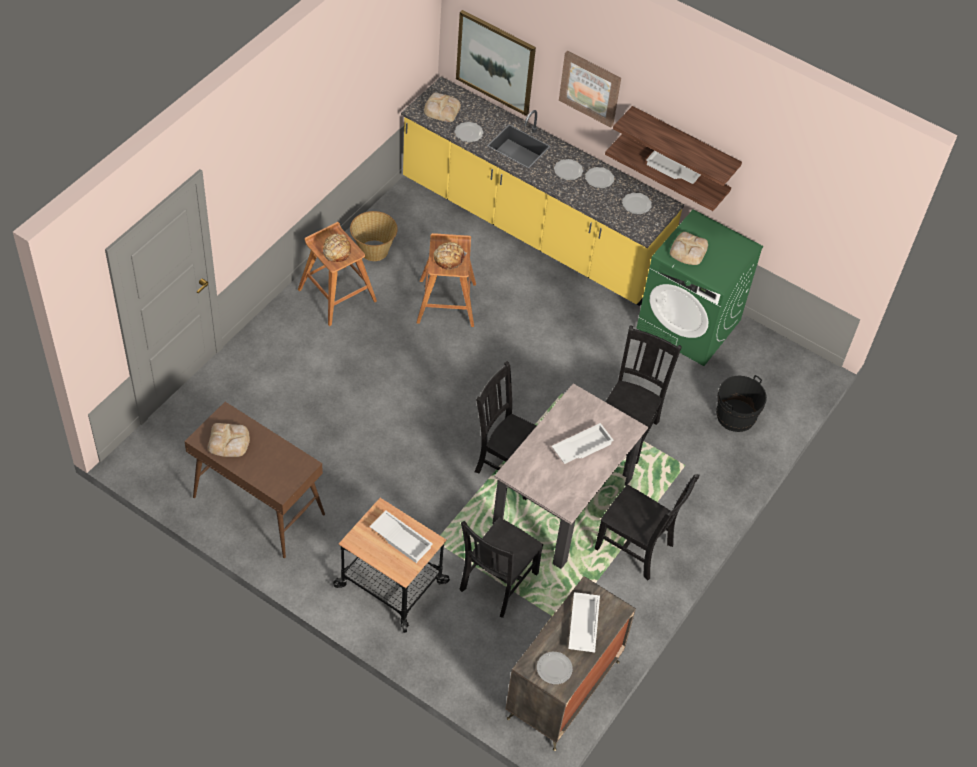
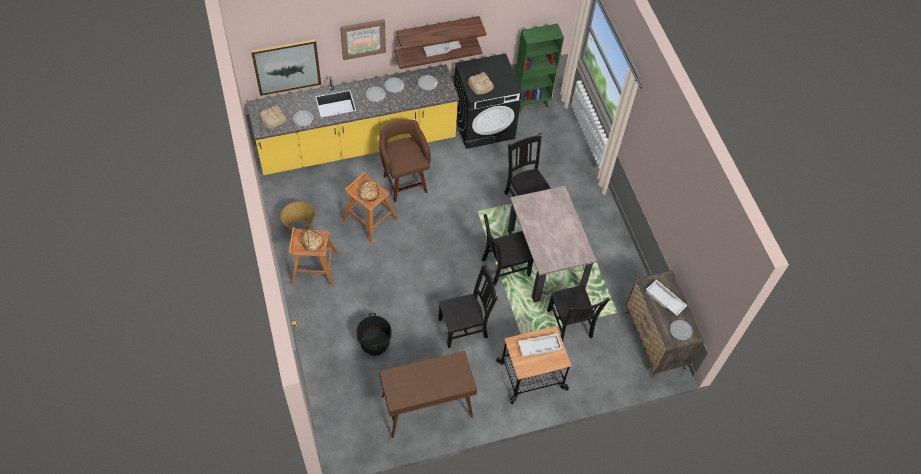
camera: 50 degrees left, 5 degrees up
(229, 442) = (410, 388): bread -> none
(528, 302) = (404, 182): none -> brown stool
(581, 446) = (553, 222): white tray -> none
(636, 548) = (598, 248): black chair -> black chair (465, 327)
(689, 324) = (484, 125): green washing machine -> black washing machine
(735, 416) = (556, 149): black bucket -> black bucket (374, 342)
(776, 350) = (531, 102): none -> green bookcase

